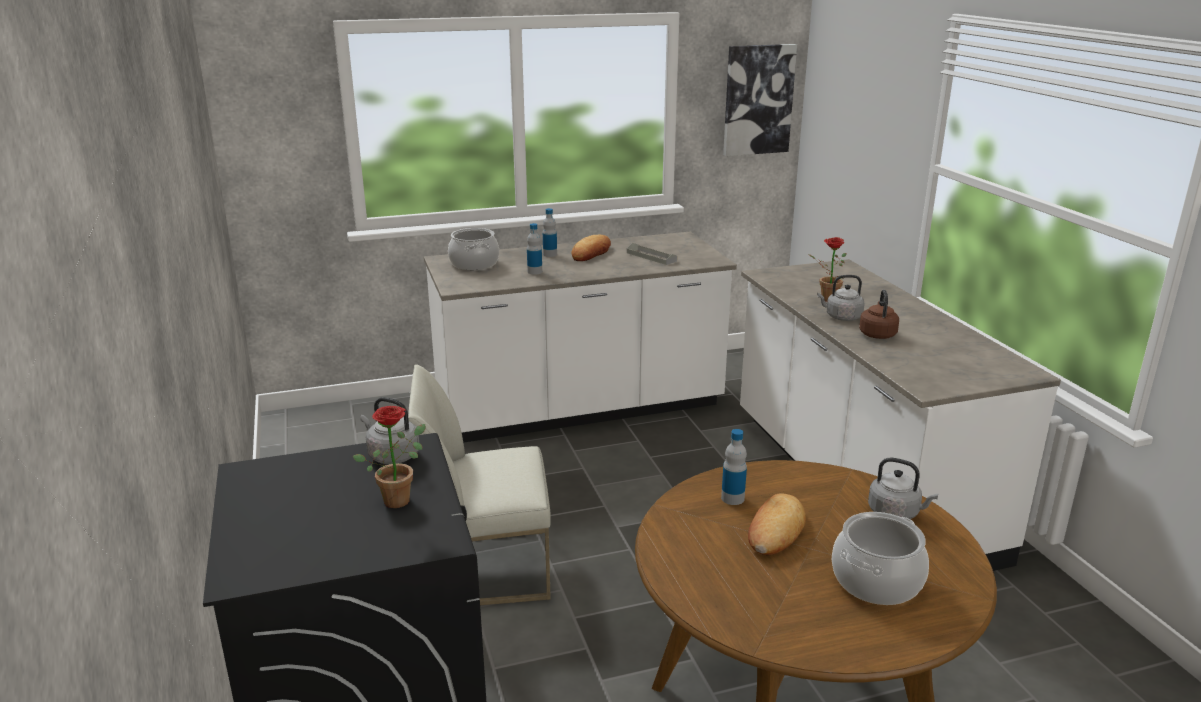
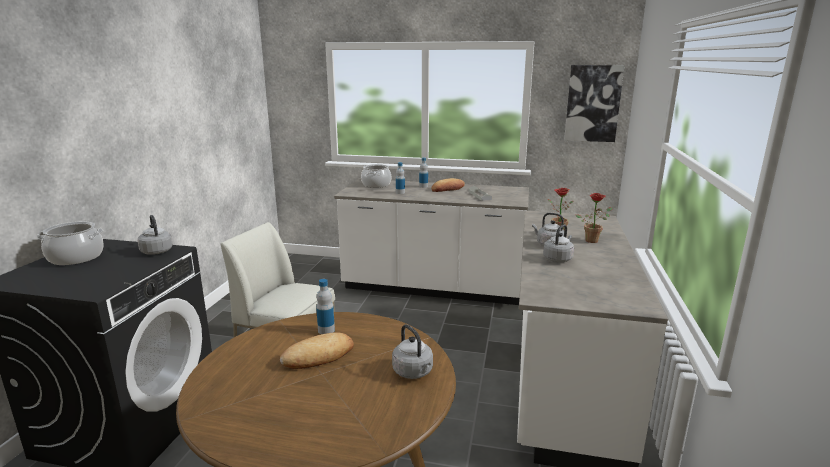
camera: 30 degrees right, 5 degrees down
(400, 498) = (121, 269): potted plant -> potted plant (593, 240)
(877, 334) = (558, 259): brown kettle -> grey kettle
(877, 581) = (327, 409): cooking pot -> cooking pot (76, 258)

